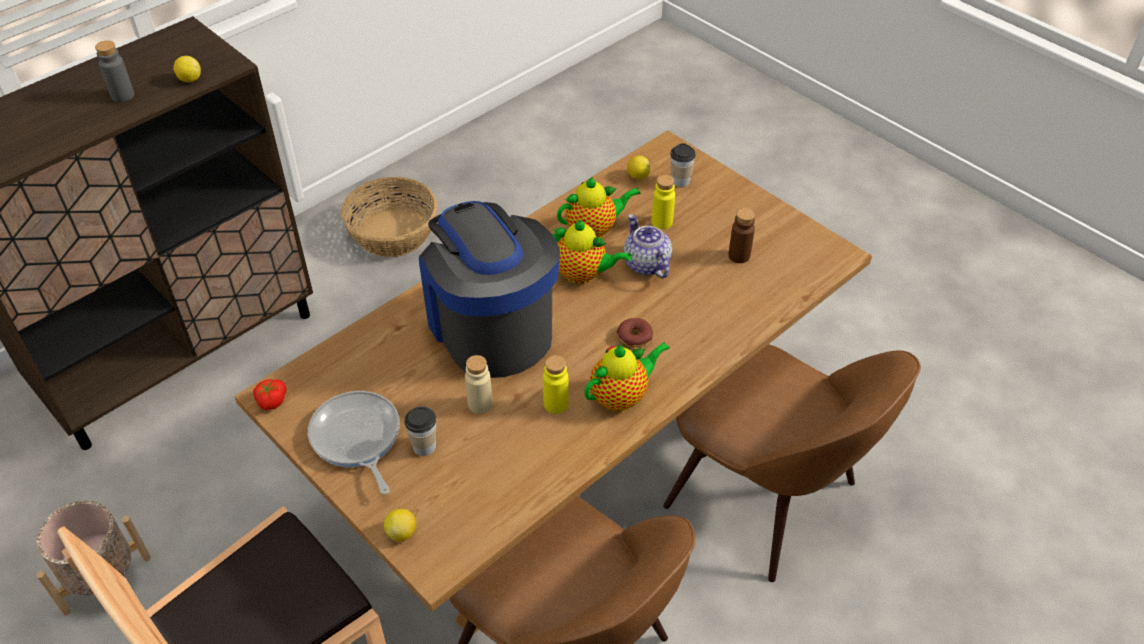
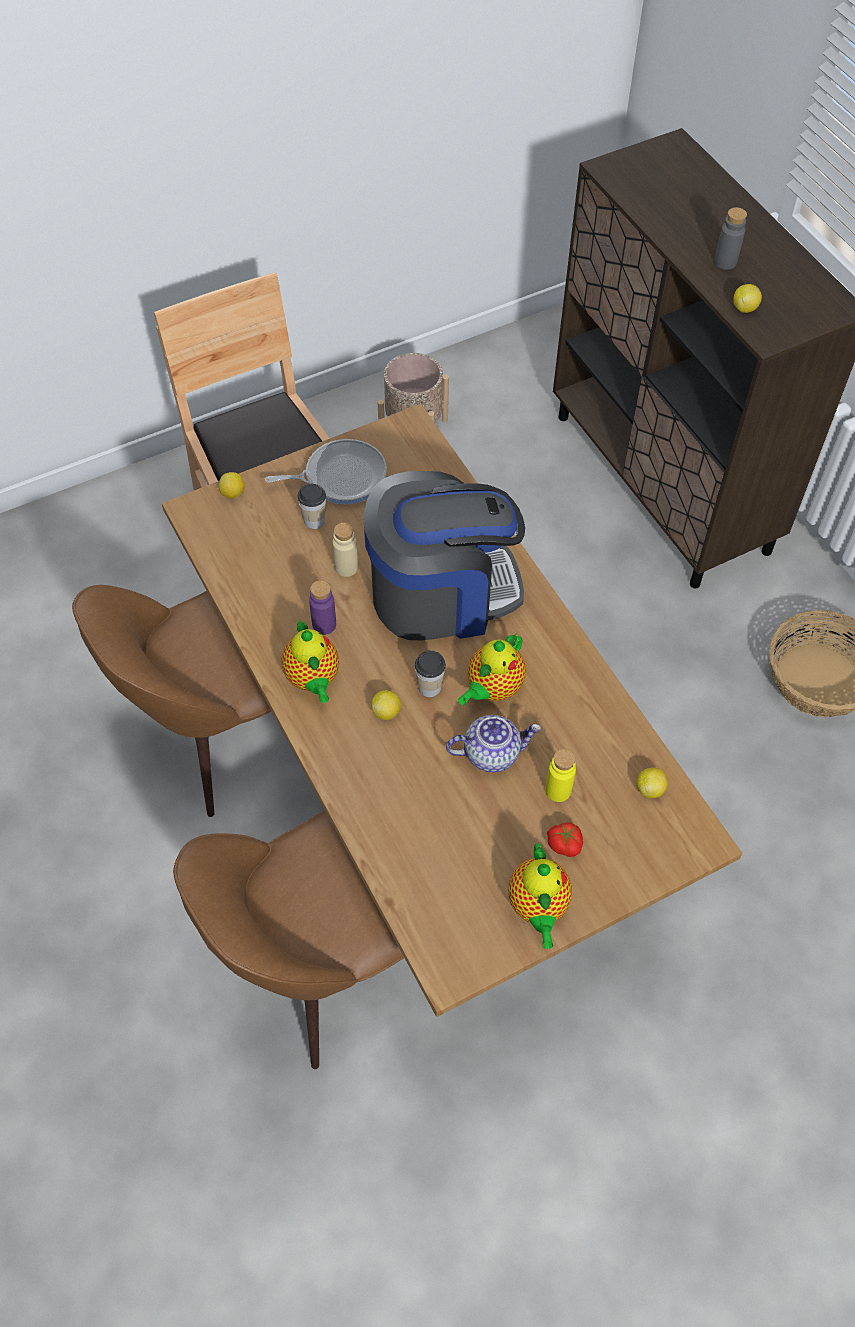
camera: 105 degrees right, 10 degrees up
(271, 400) = (405, 425): tomato -> tomato (565, 843)
(556, 404) = (324, 625): yellow bottle -> purple bottle
(594, 230) = (562, 717): teapot -> teapot (538, 907)
(634, 337) = (386, 712): donut -> lemon
(680, 181) = (630, 834): cup -> cup (429, 687)
(739, 256) = (478, 854): brown bottle -> none

